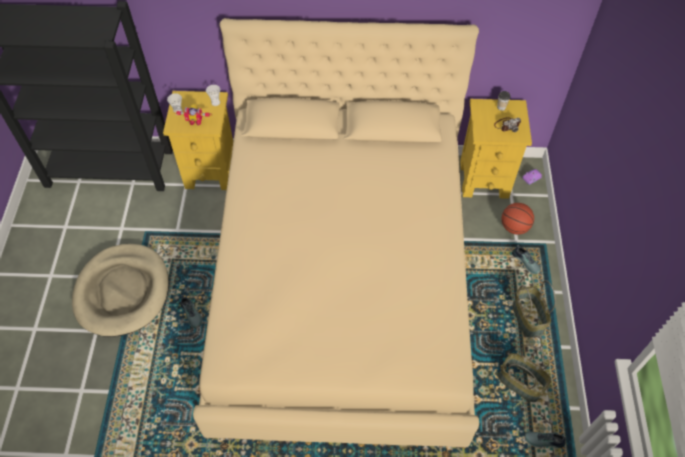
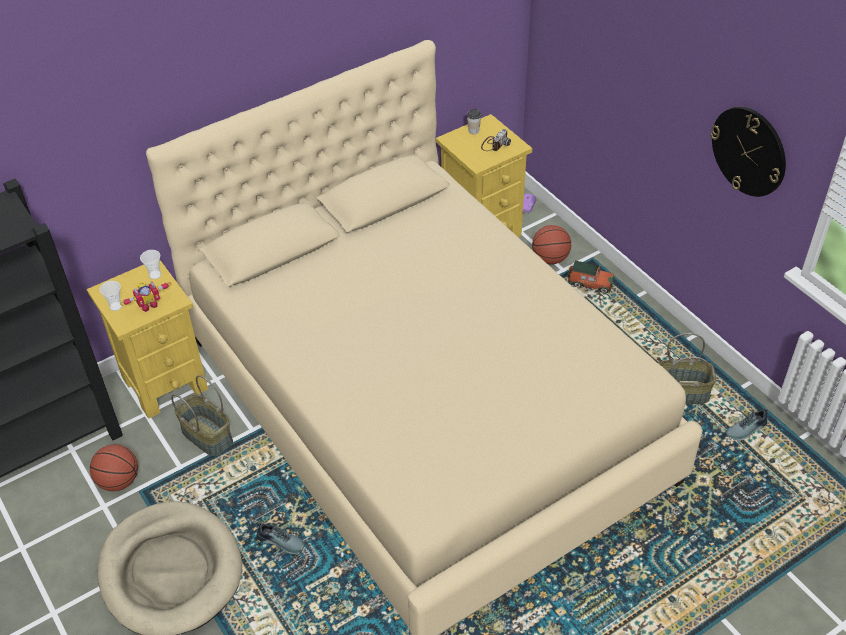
camera: 35 degrees left, 10 degrees down
(140, 218) = (119, 481): none -> basketball
(526, 262) = (589, 283): shoe -> toy car
(528, 318) = (636, 332): basket -> basket (208, 436)
(641, 249) = (749, 151): none -> wall clock

